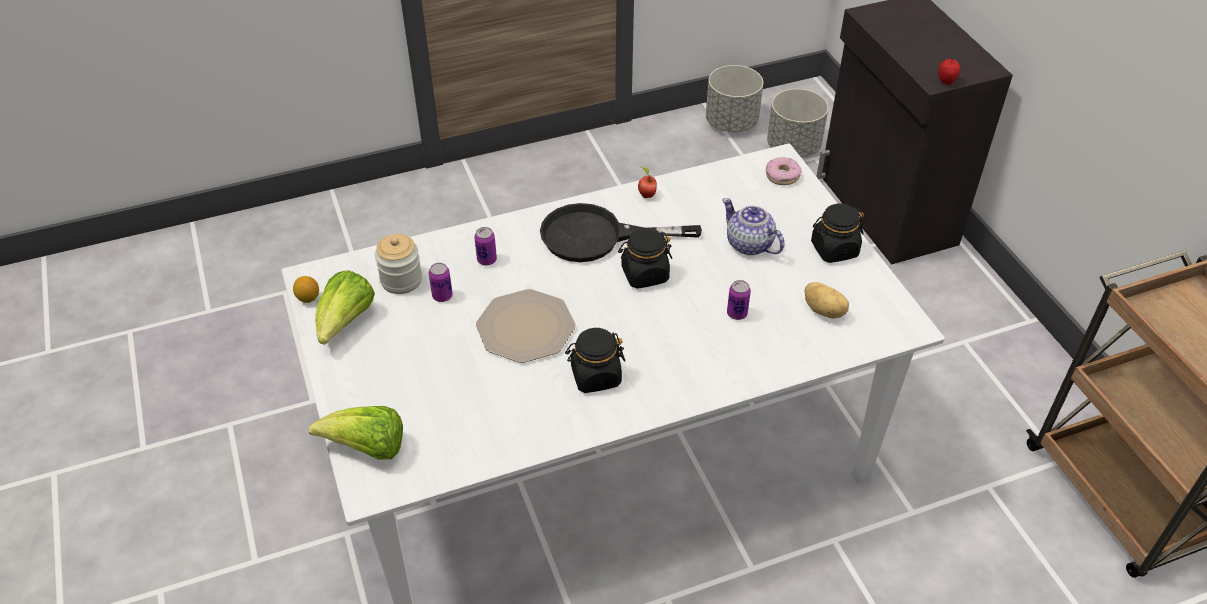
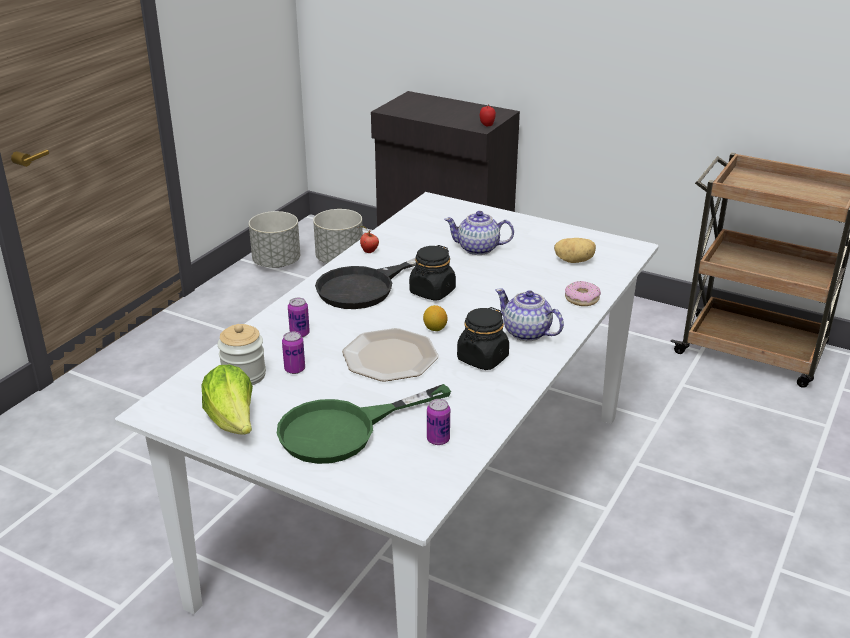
camera: 40 degrees left, 15 degrees down
(308, 298) = (173, 424): lemon -> lemon (435, 329)
(367, 448) = (373, 487): lettuce -> none
(408, 380) = (343, 430): none -> green frying pan
(668, 371) = (527, 333): none -> teapot
(737, 313) = (524, 285): can -> can (438, 439)
(782, 176) = (446, 208): donut -> donut (582, 299)
(834, 249) = (534, 230): black jar -> none

